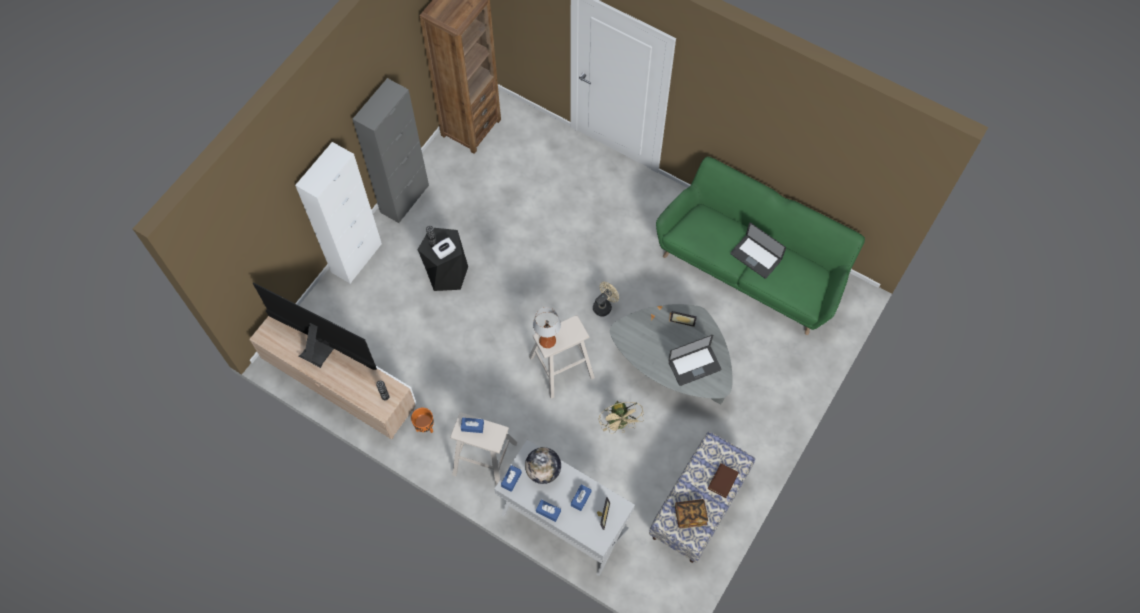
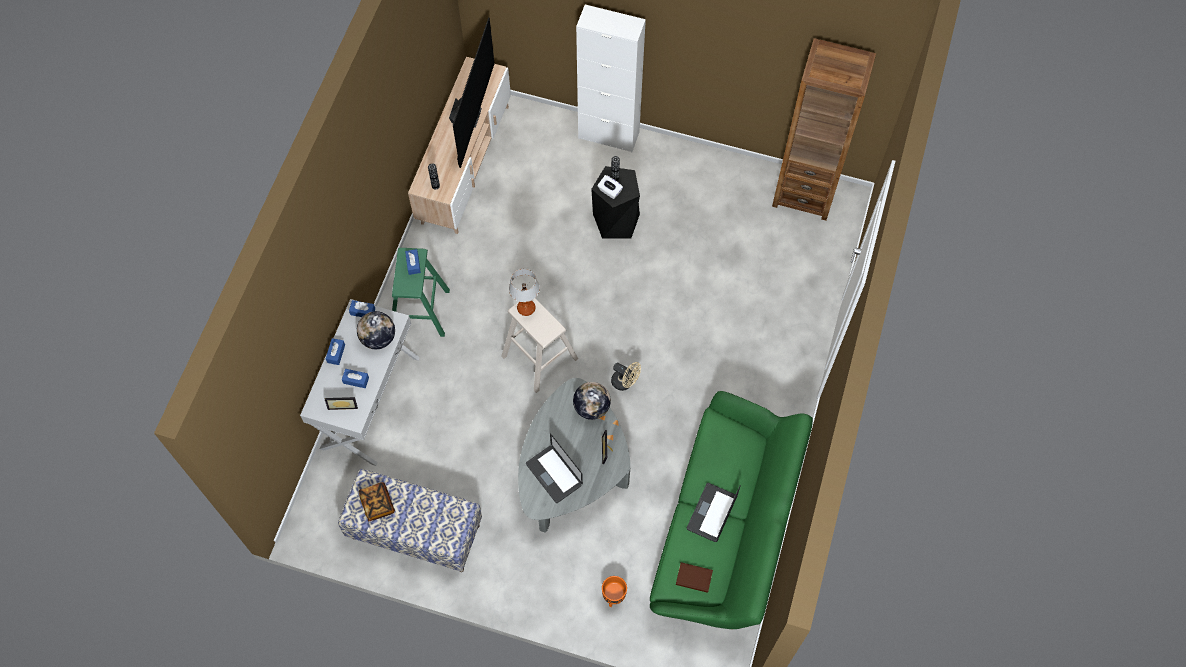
camera: 75 degrees right, 0 degrees up
(404, 199) = (692, 157): grey cabinet -> none
(425, 427) = (440, 249): orange planter -> orange planter (613, 597)
(484, 458) = (419, 311): beige stool -> green stool
(620, 424) = (489, 431): beige fan -> none
(641, 322) = (591, 407): none -> globe
(723, 481) = (423, 530): brown book -> brown book (694, 578)

